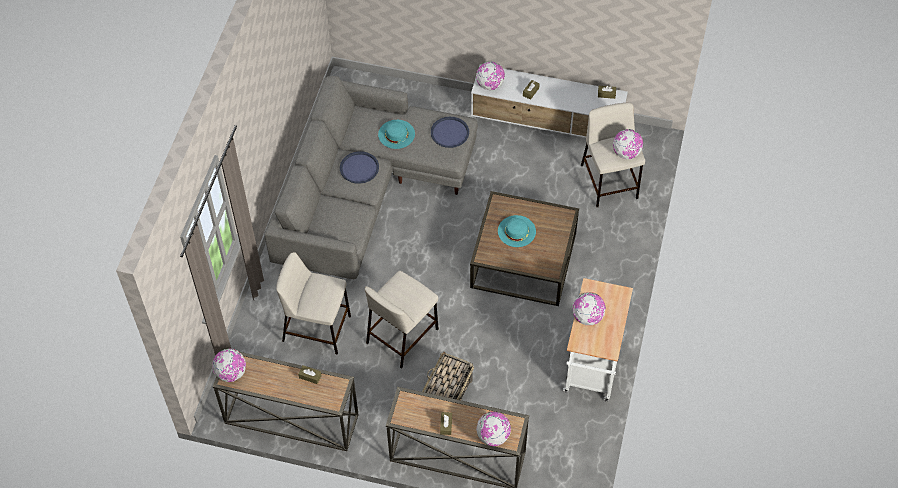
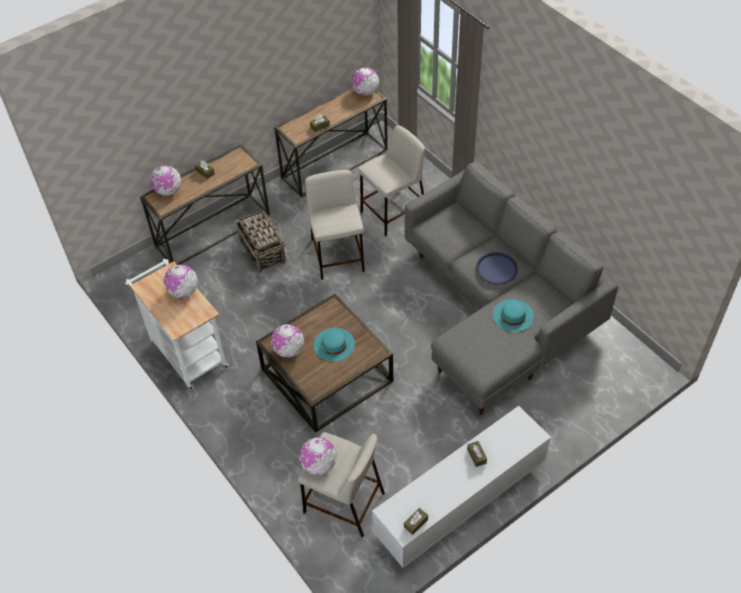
camera: 130 degrees right, 5 degrees down
(450, 132) = (480, 355): blue tray -> none
(490, 85) = (514, 427): globe -> globe (288, 350)

